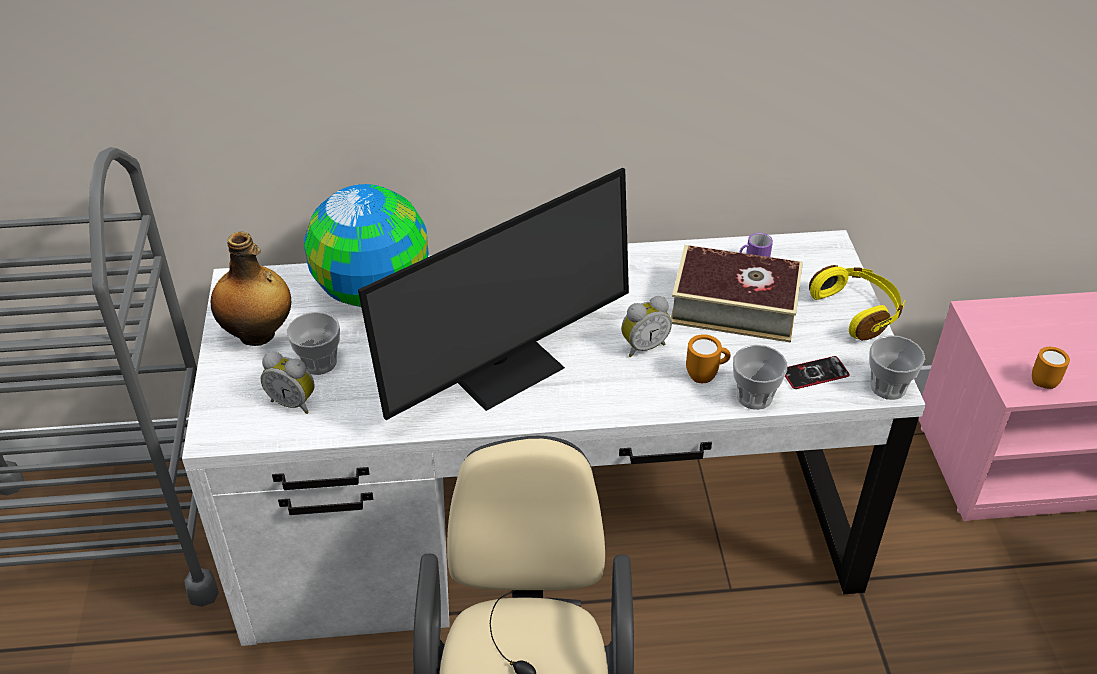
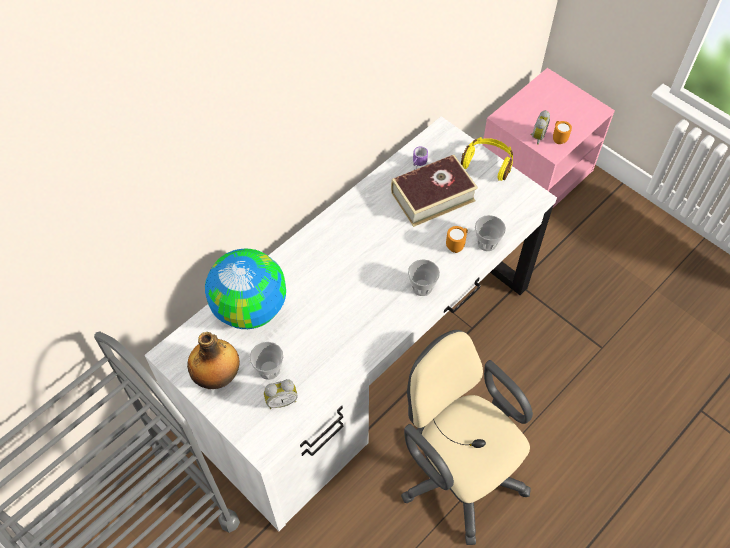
camera: 40 degrees left, 15 degrees up
(499, 364) = (358, 306): monitor -> none
(643, 346) = (414, 248): alarm clock -> alarm clock (537, 136)
(815, 373) = (500, 212): phone -> none
(888, 387) = (535, 198): cup -> cup (422, 287)

